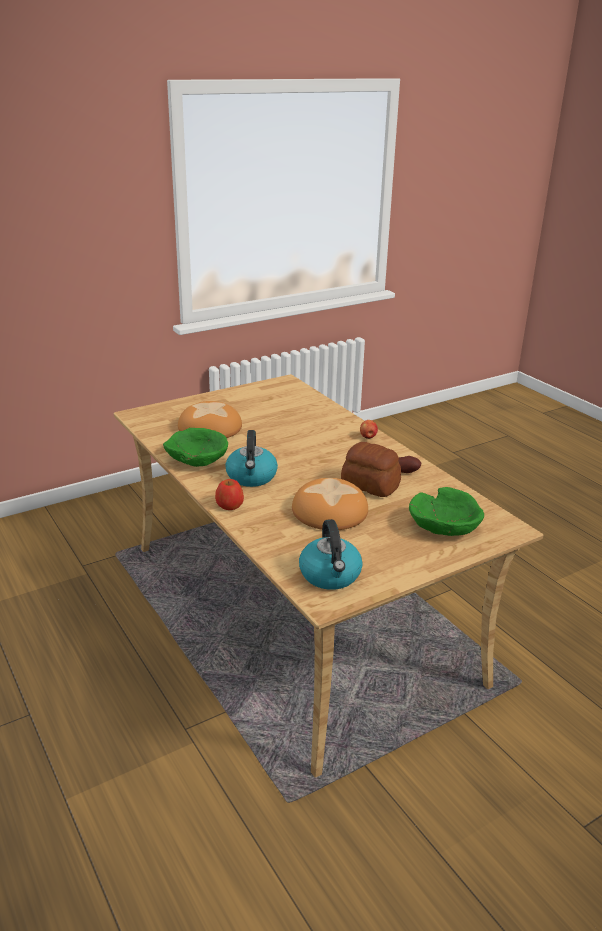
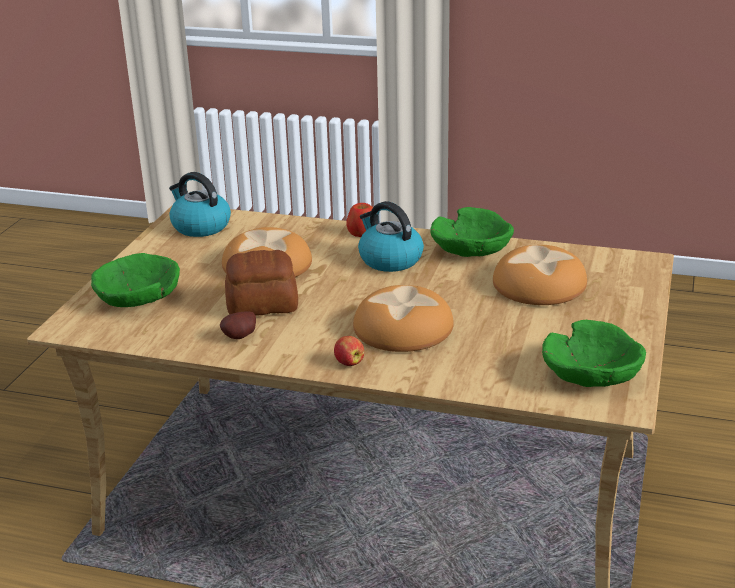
camera: 140 degrees right, 0 degrees up
(275, 391) = (592, 375): none -> green bowl
(315, 440) = (403, 327): none -> bread

